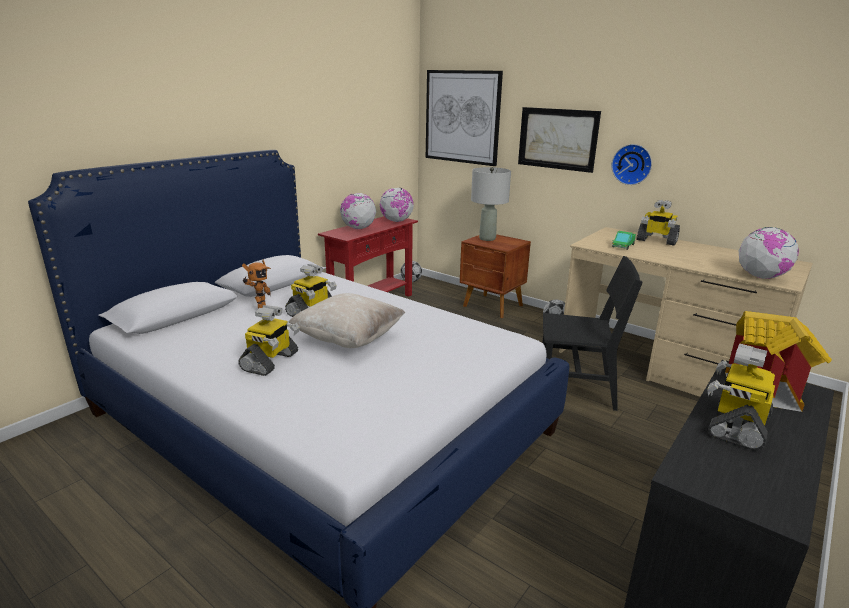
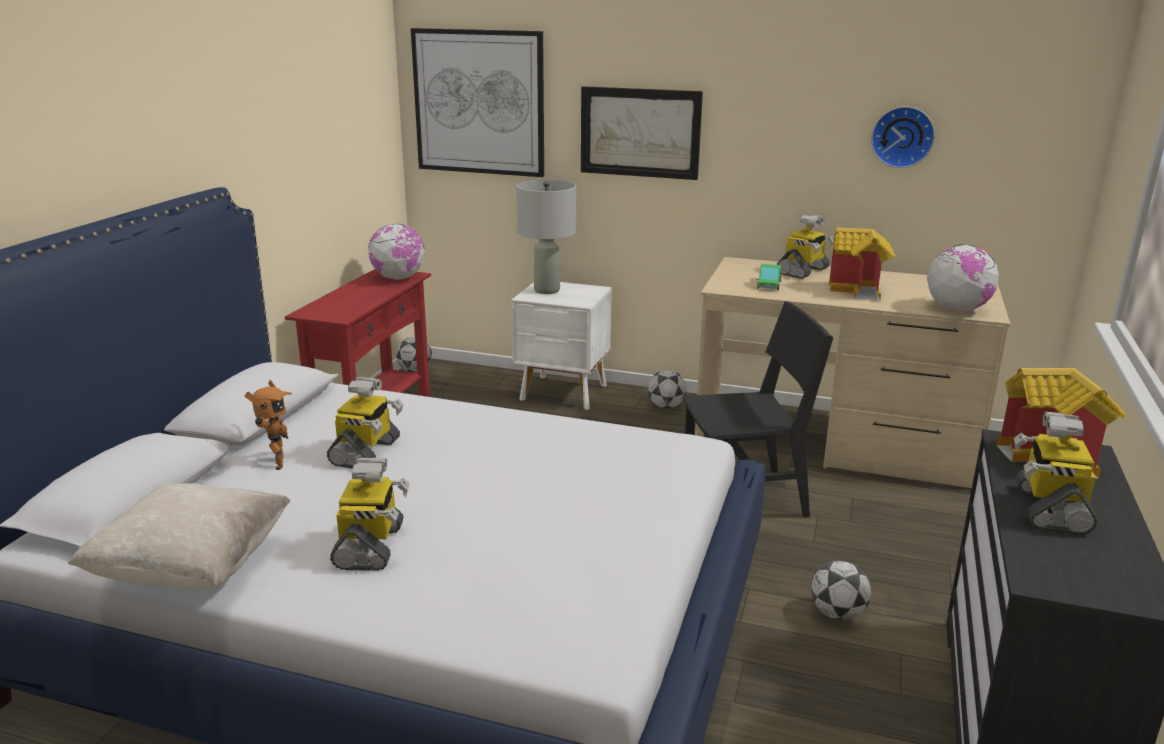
camera: 20 degrees left, 0 degrees up
(349, 340) = (463, 488): beige pillow -> beige pillow (192, 569)
(358, 228) = (346, 299): globe -> none
(492, 306) = (564, 393): brown nightstand -> white nightstand
(601, 479) = (837, 614): none -> football
(632, 164) = (754, 165): wall clock -> wall clock (902, 136)
(656, 241) = (803, 271): toy robot -> toy robot turned 60 degrees counterclockwise
(690, 257) = (860, 291): none -> toy house

